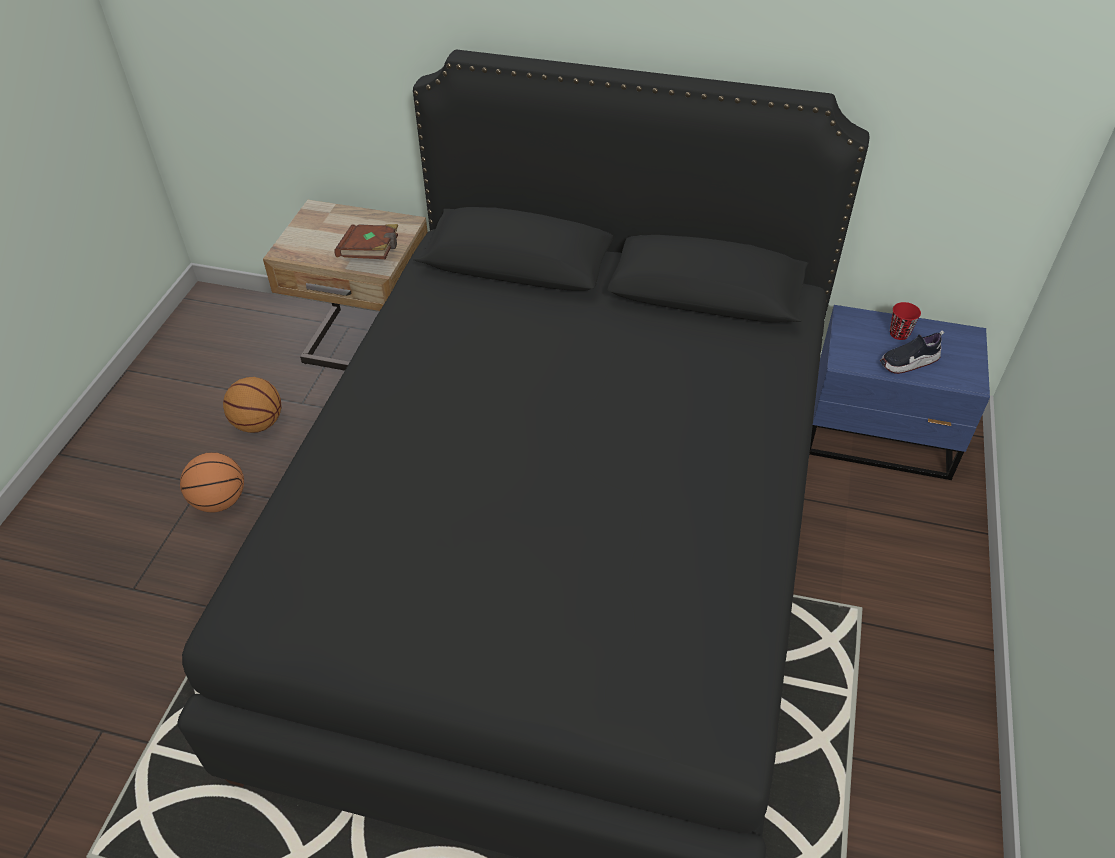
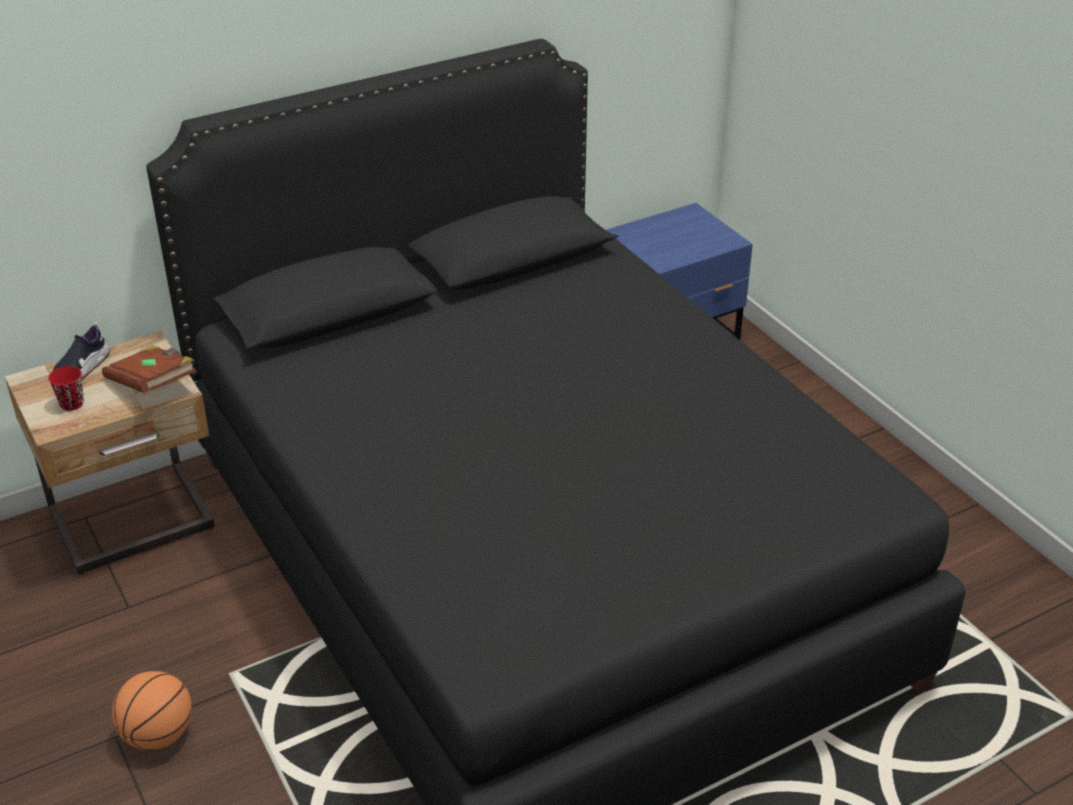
camera: 45 degrees left, 10 degrees down
(259, 423) = (105, 650): basketball -> none
(899, 333) = (647, 234): red cup -> red cup (72, 404)
(908, 362) = (677, 249): shoe -> shoe (82, 368)

